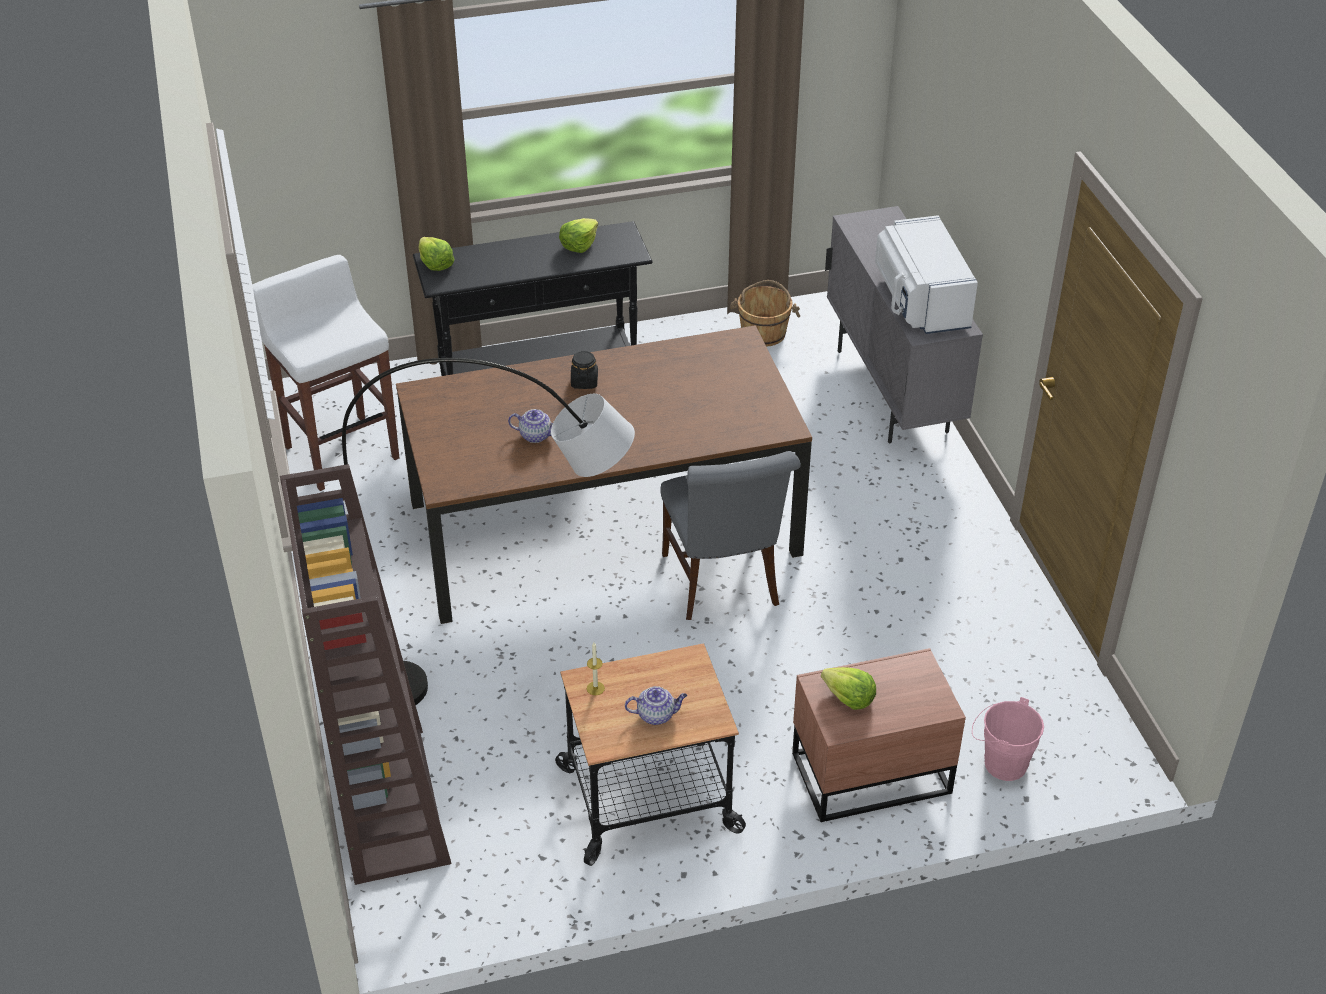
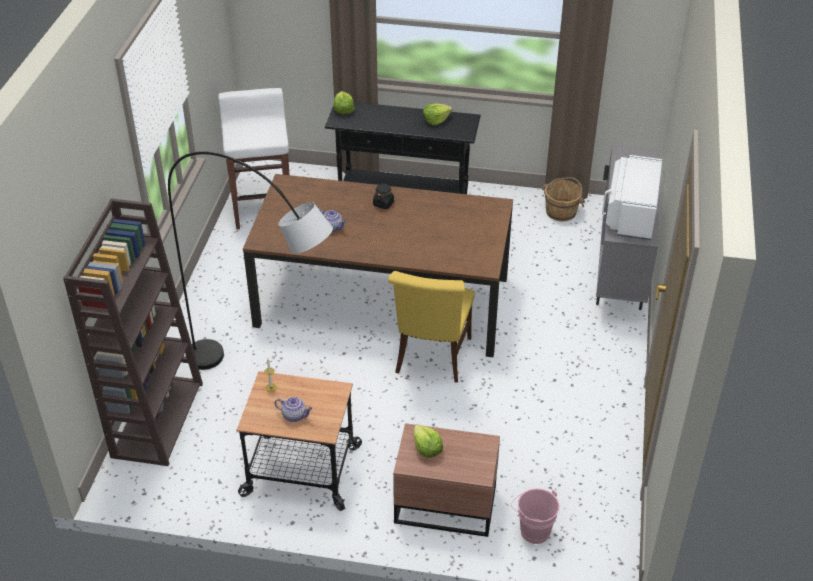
camera: 25 degrees right, 0 degrees up
(723, 584) = (431, 359): grey chair -> yellow chair

